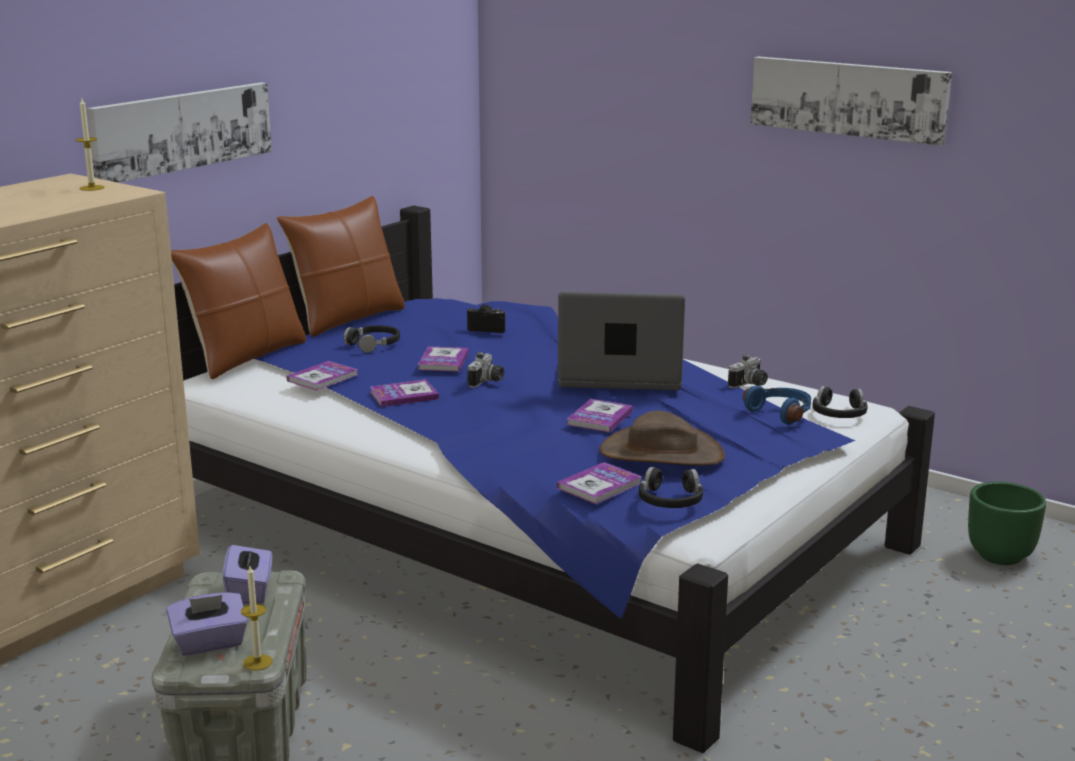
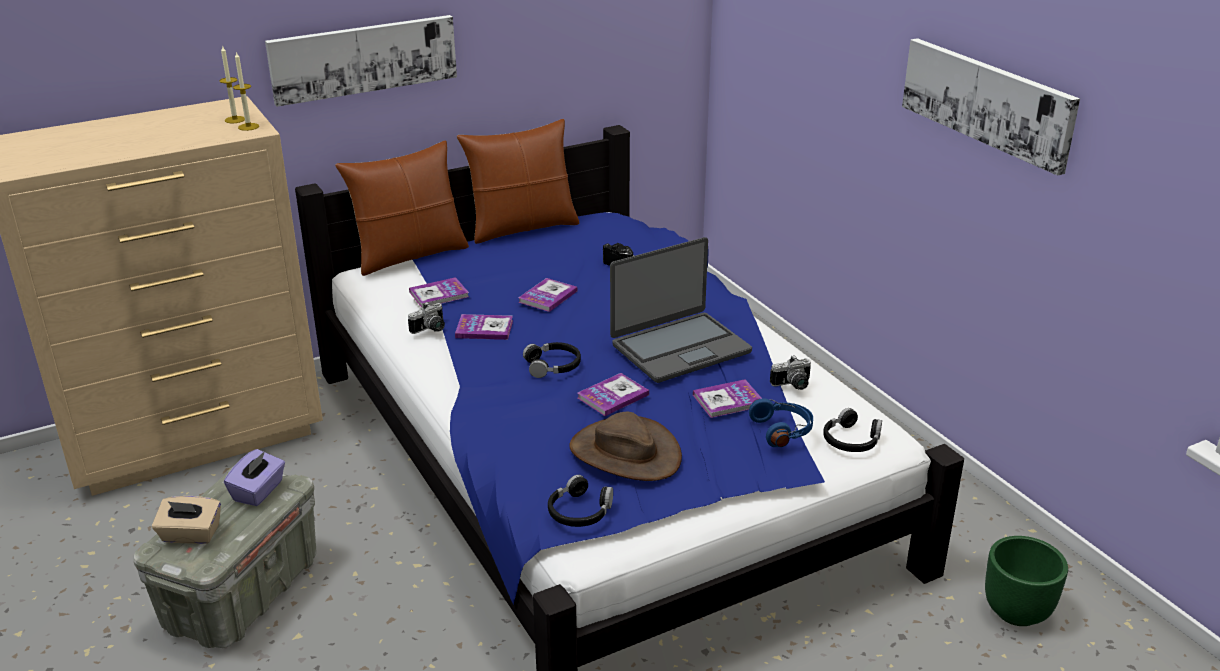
camera: 25 degrees right, 10 degrees up
(209, 643) = (190, 535): purple tissue box -> beige tissue box
(257, 662) = (206, 564): candle -> candle (248, 127)
(374, 344) = (514, 263): black headphones -> black headphones (553, 366)
(487, 382) = (561, 329): camera -> camera (431, 329)
(599, 485) = (538, 477): book -> book (728, 400)
(620, 375) = (679, 348): laptop -> laptop turned 120 degrees clockwise

